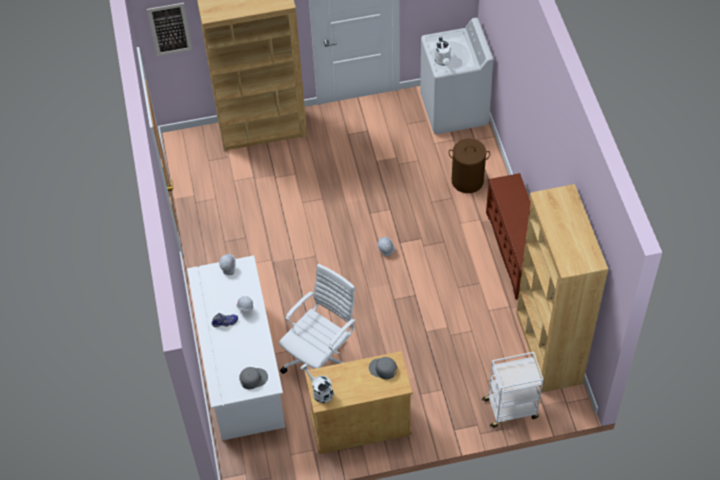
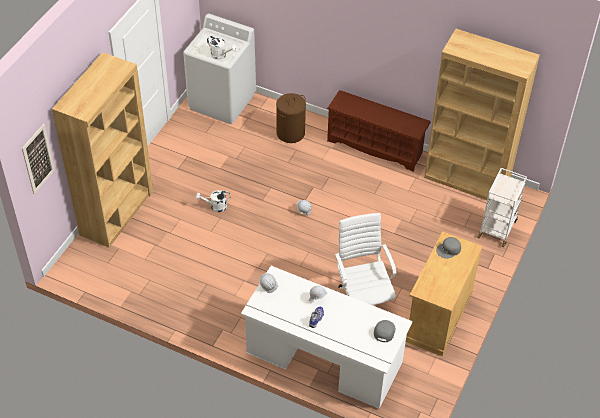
camera: 55 degrees left, 5 degrees down
(319, 391) = (436, 296): white watering can -> white watering can (215, 206)

